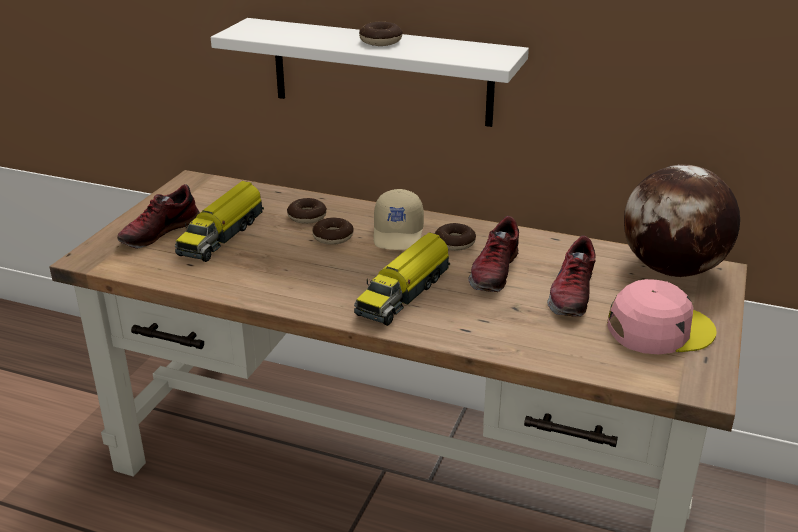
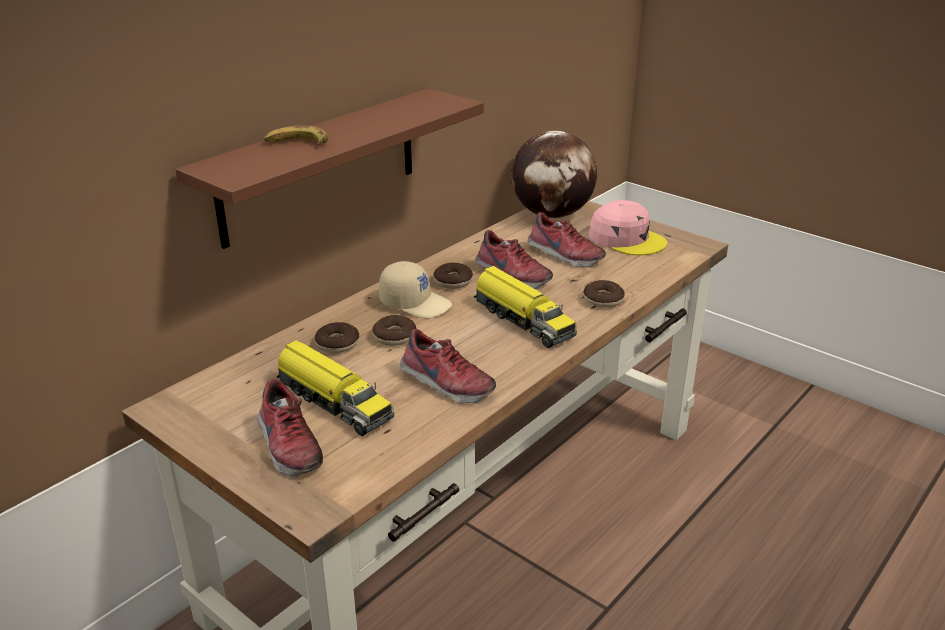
camera: 70 degrees left, 0 degrees up
(268, 275) = (445, 384): none -> shoe
(323, 34) = (297, 143): none -> banana
(380, 41) = (352, 126): donut -> donut (603, 300)
(381, 72) = (320, 166): white shelf -> brown shelf
(659, 329) = (626, 239): pink cap -> pink cap turned 120 degrees clockwise

